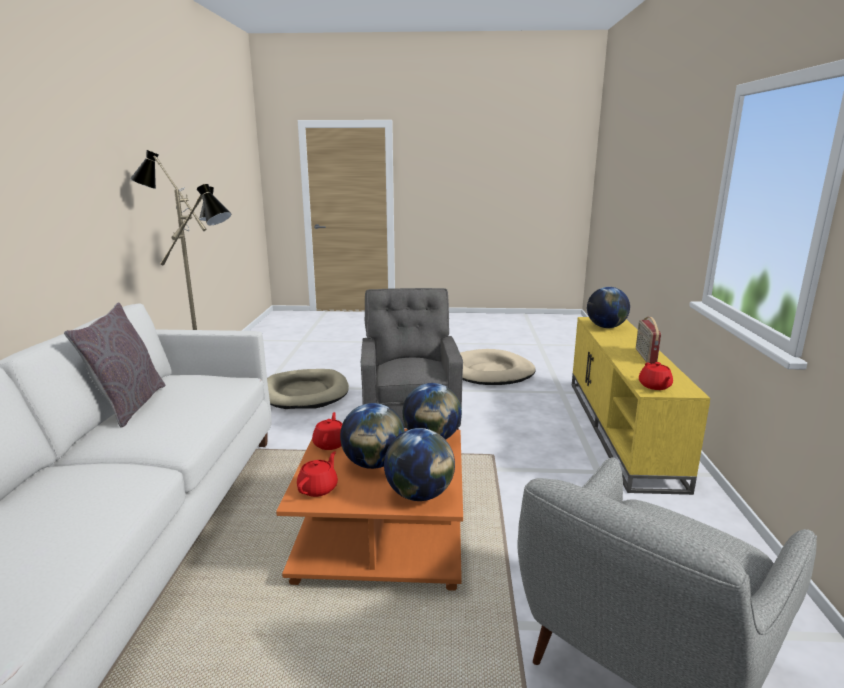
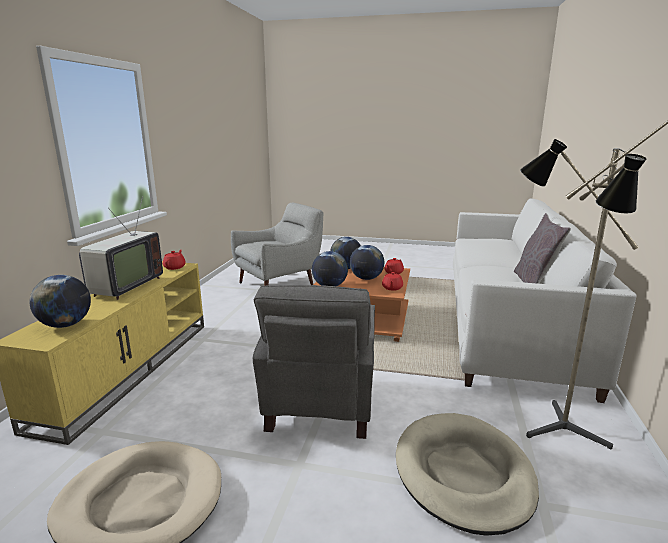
camera: 170 degrees left, 0 degrees up
(645, 356) = (124, 287): radio -> television

